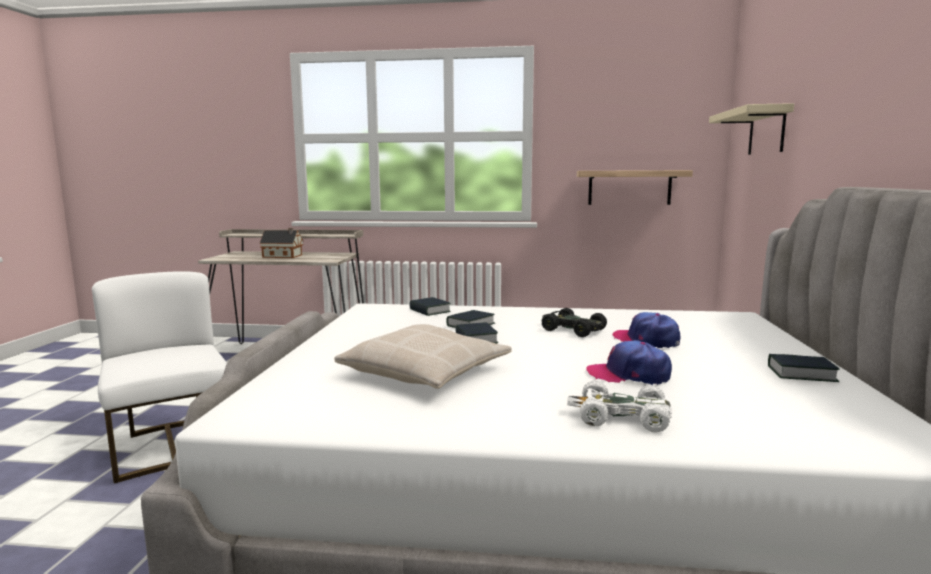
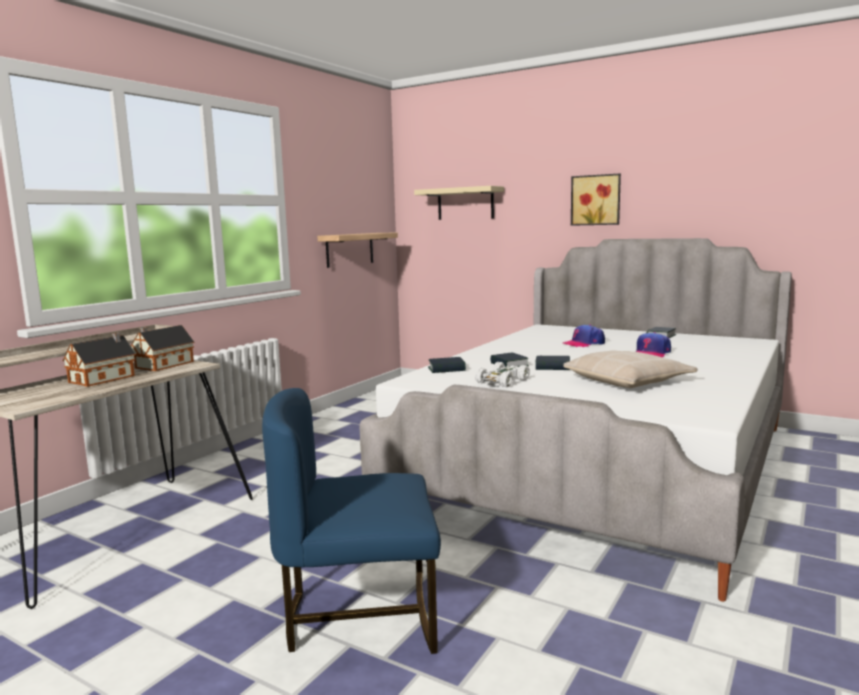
camera: 65 degrees left, 0 degrees up
(172, 446) = (360, 615): white chair -> blue chair
(325, 256) = (162, 365): none -> toy house
(572, 330) = (547, 350): black toy car -> none
(620, 418) = (717, 362): white toy car -> white toy car (502, 381)
(870, 116) = (596, 200): none -> picture

